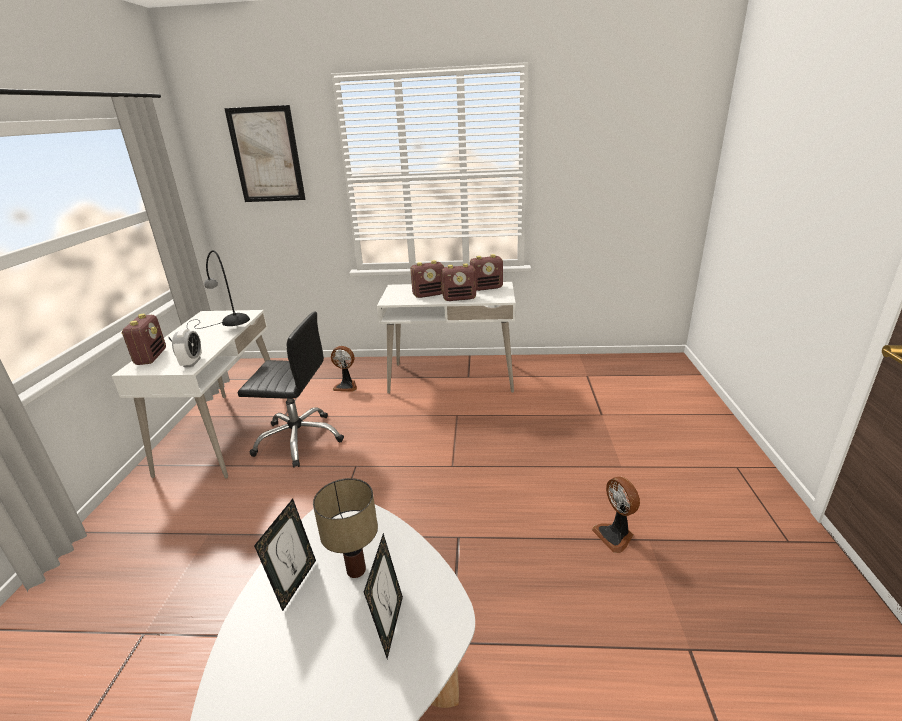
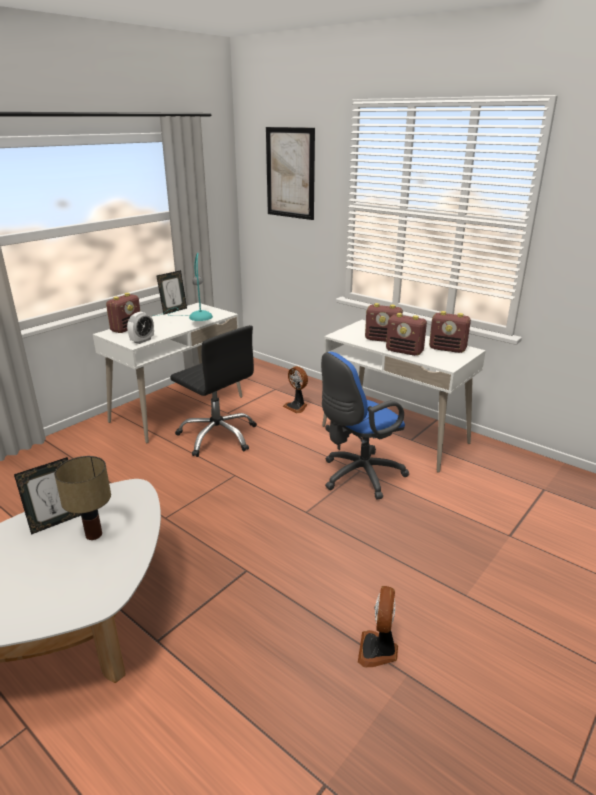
camera: 35 degrees right, 0 degrees up
(222, 329) = (191, 321): black table lamp -> turquoise table lamp
(389, 626) = (67, 580): picture frame -> picture frame (174, 311)
(461, 420) = (358, 476): none -> blue office chair

